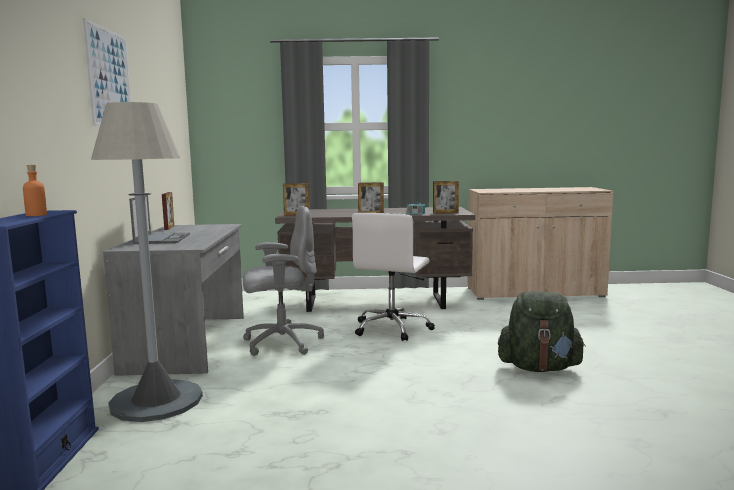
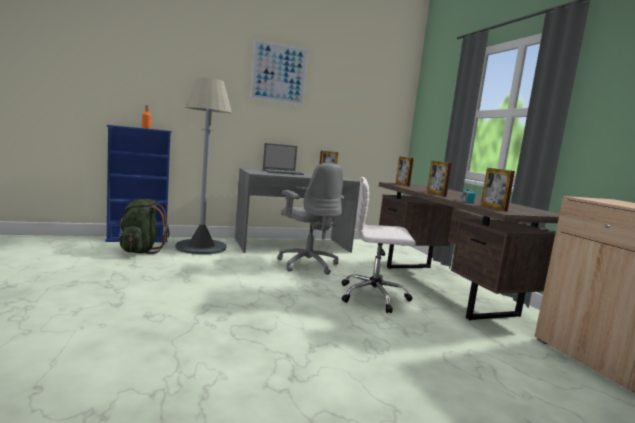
camera: 70 degrees right, 0 degrees up
(539, 368) = (306, 368): green backpack -> green backpack (140, 251)

